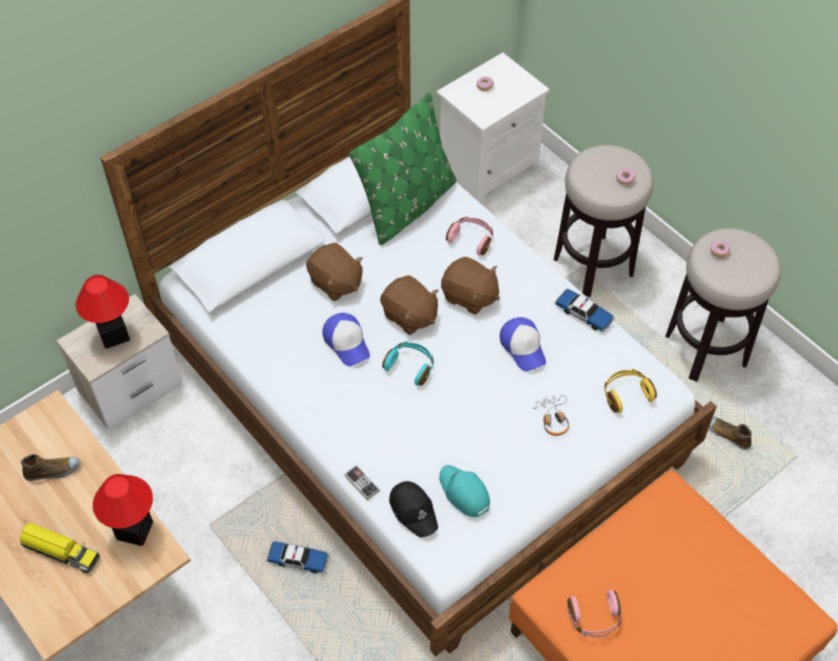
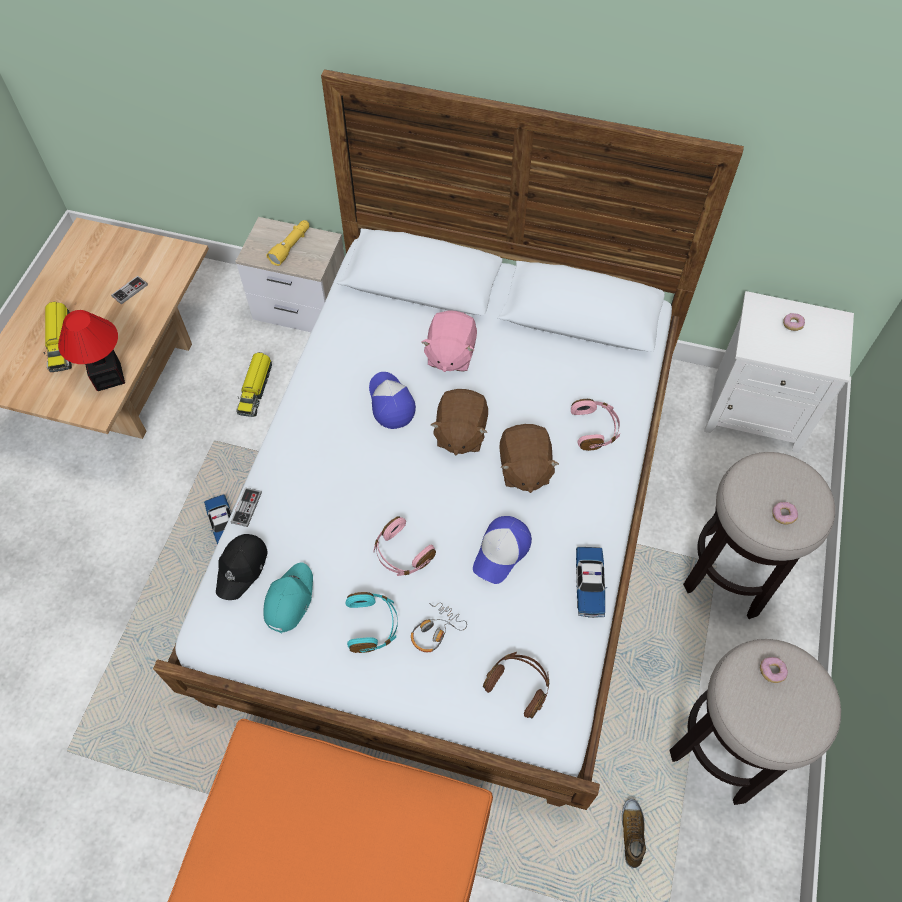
camera: 55 degrees right, 5 degrees up
(52, 471) = (130, 291): shoe -> game controller
(114, 334) = (291, 246): table lamp -> yellow flashlight
(184, 467) = (255, 389): none -> toy truck
(335, 283) = (450, 354): brown plush toy -> pink plush toy
(347, 342) = (390, 403): cap -> cap turned 135 degrees clockwise
(407, 206) = (587, 354): green pillow -> none
(410, 366) = (402, 468): turquoise headphones -> turquoise headphones (373, 625)
(594, 619) = (252, 814): pink headphones -> pink headphones (402, 554)
(626, 394) = (519, 685): yellow headphones -> brown headphones

